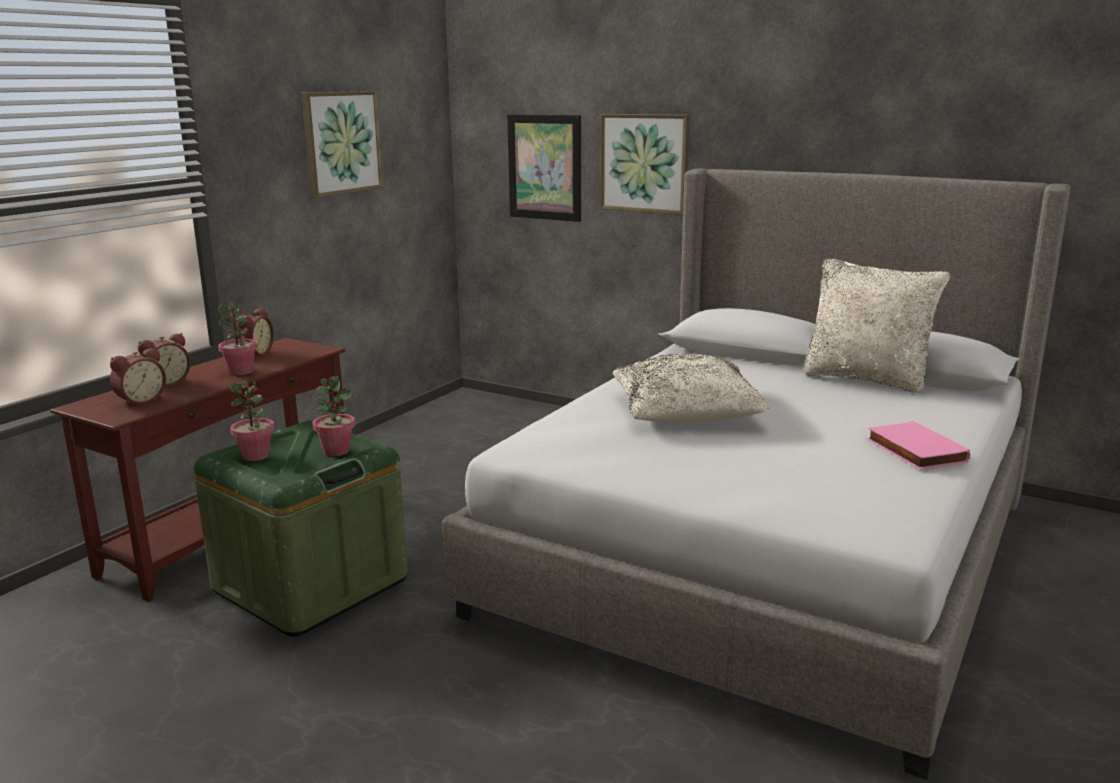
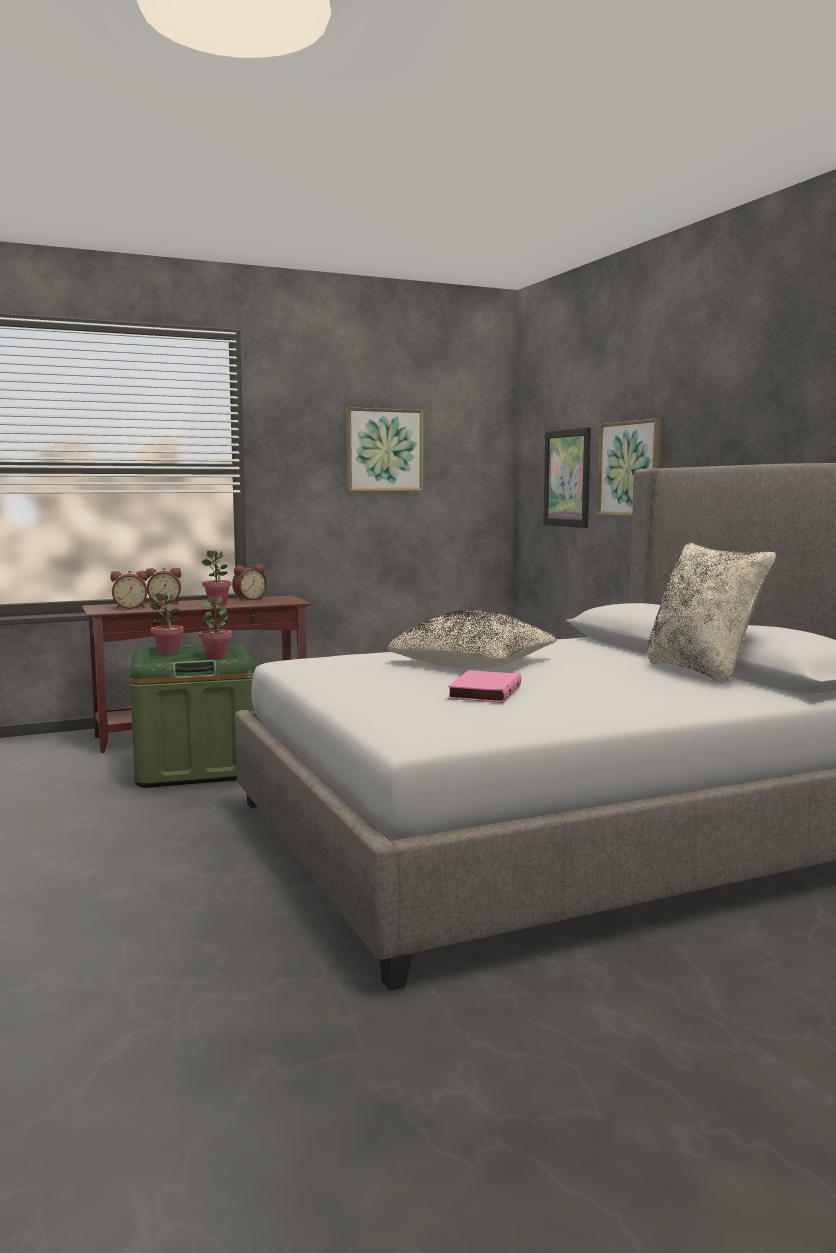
camera: 35 degrees right, 10 degrees down
(913, 451) = (596, 708): pink book -> pink book (483, 692)

